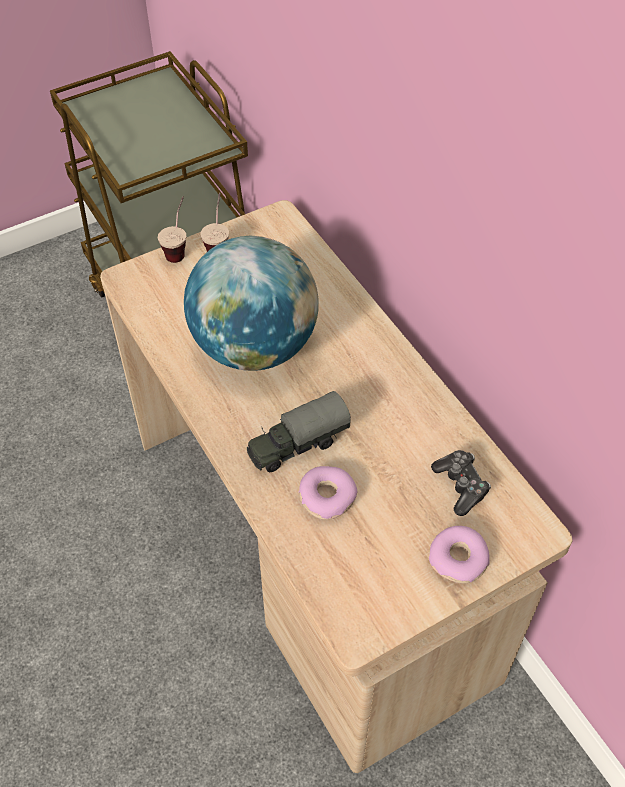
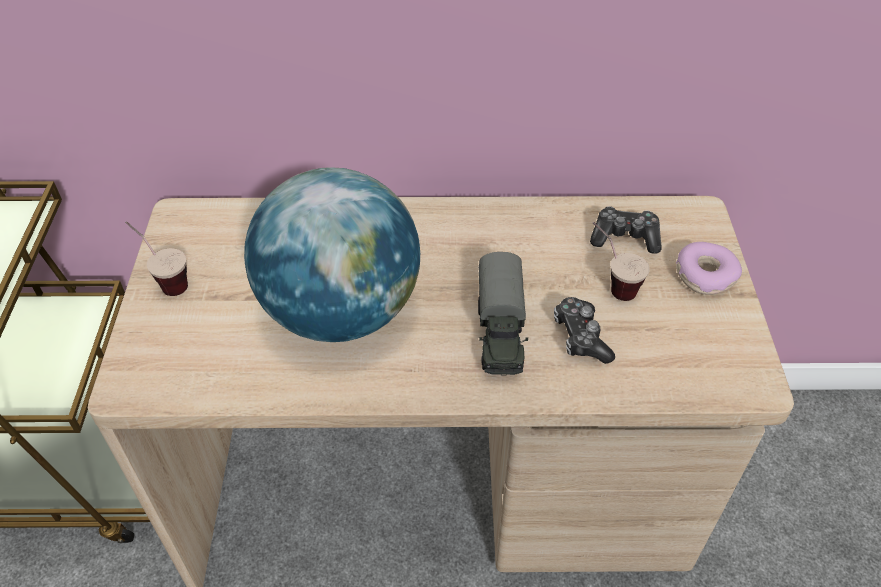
camera: 60 degrees left, 5 degrees down
(179, 248) = (132, 317): cup -> cup (611, 284)
(327, 497) = (580, 337): donut -> game controller

